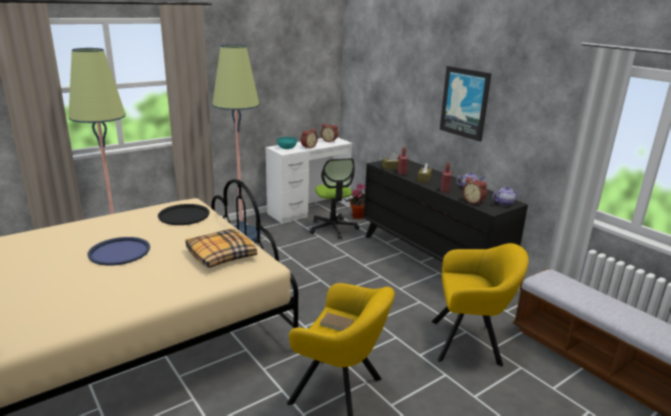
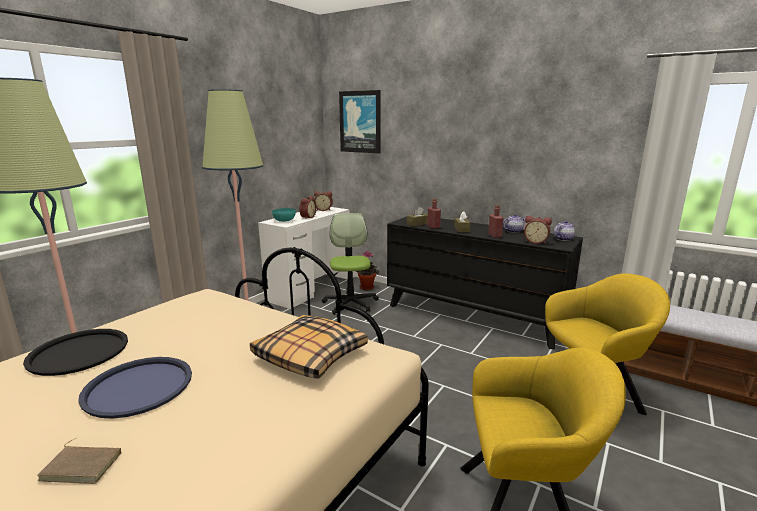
camera: 20 degrees left, 5 degrees down
(184, 215) = (208, 312): black tray -> black tray (79, 352)
(333, 228) = (350, 304): office chair -> office chair turned 150 degrees counterclockwise
(337, 323) = (515, 415): brown book -> brown book (83, 465)
(465, 103) = (492, 144): picture -> picture (360, 122)

